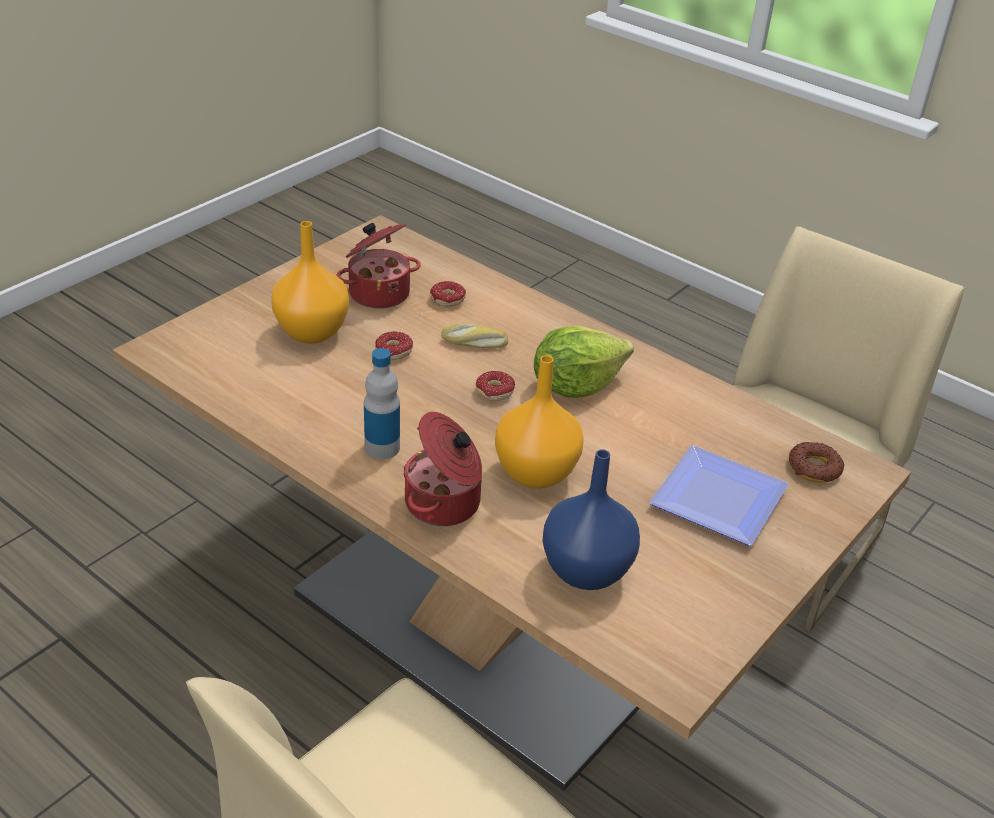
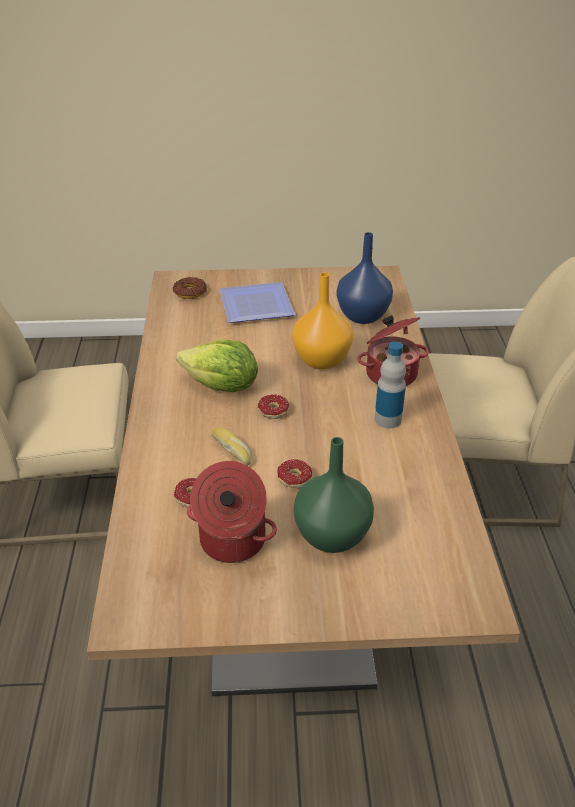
camera: 130 degrees left, 0 degrees up
(310, 332) = (333, 537): orange vase -> green vase

